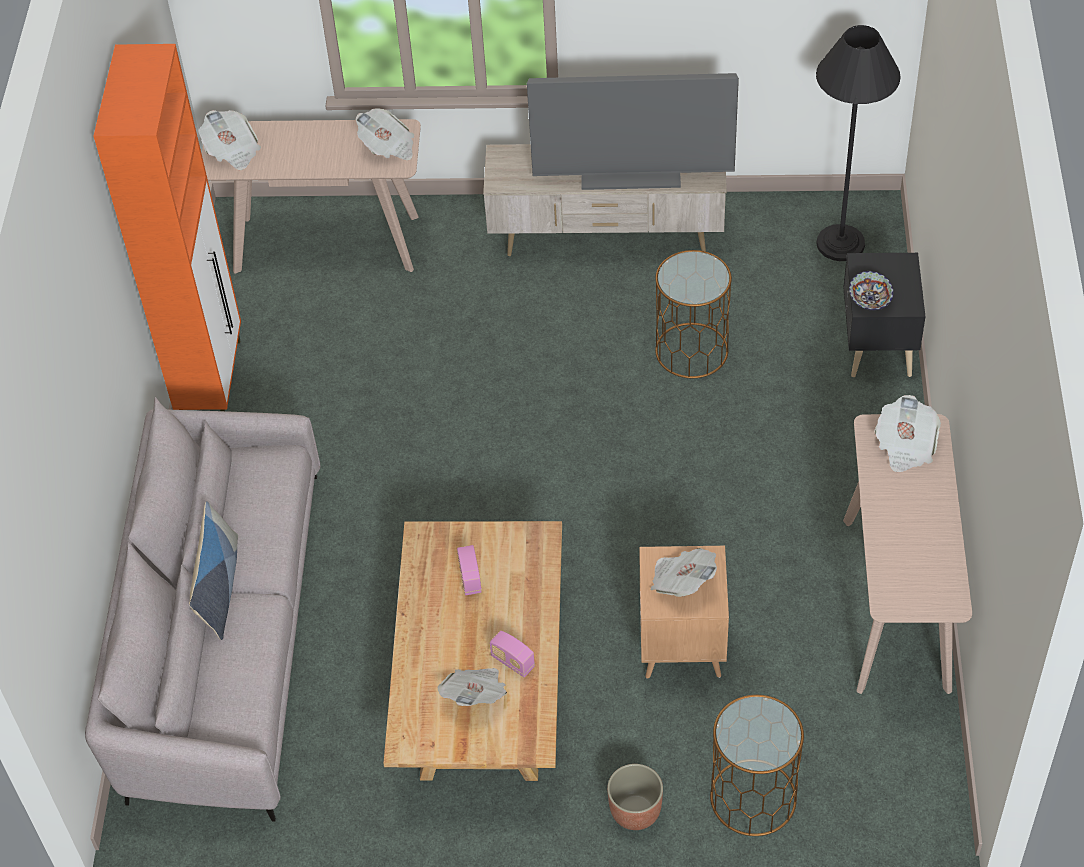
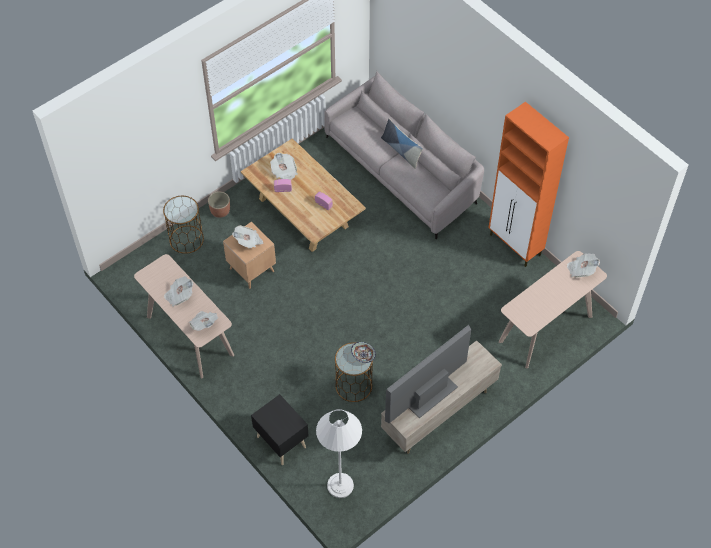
camera: 135 degrees right, 5 degrees up
(388, 147) = (525, 315): newspaper -> newspaper (179, 295)
(840, 243) = (340, 485): black floor lamp -> white floor lamp
(870, 300) = (279, 407): bowl -> bowl (363, 356)

